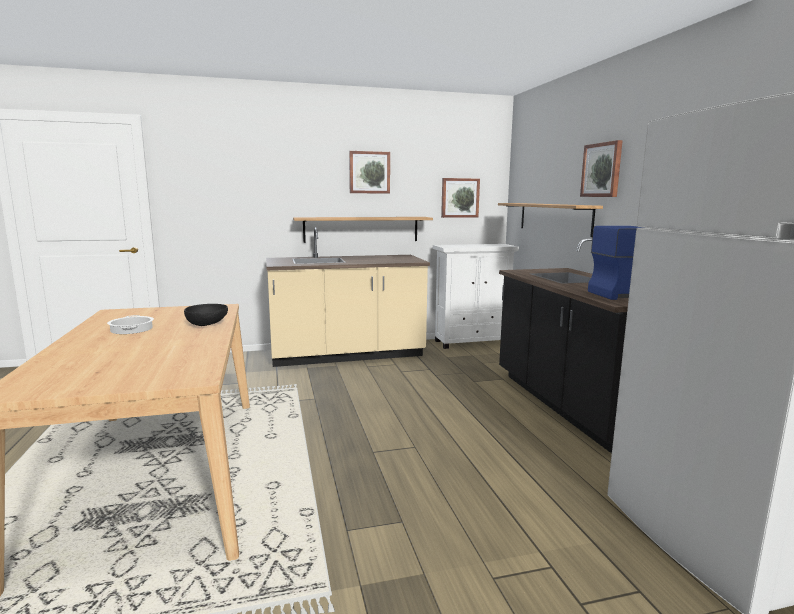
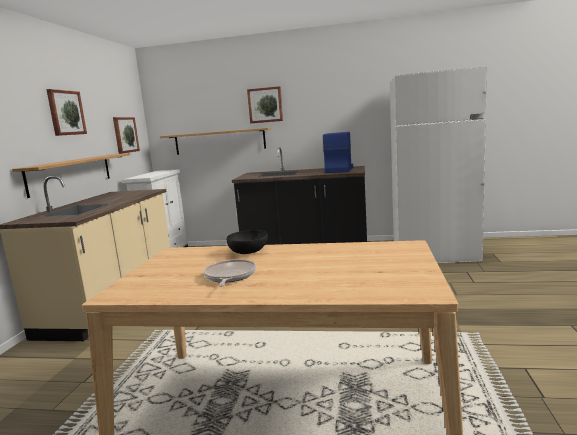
camera: 65 degrees left, 0 degrees up
(131, 329) = (230, 276): cooking pot -> frying pan

